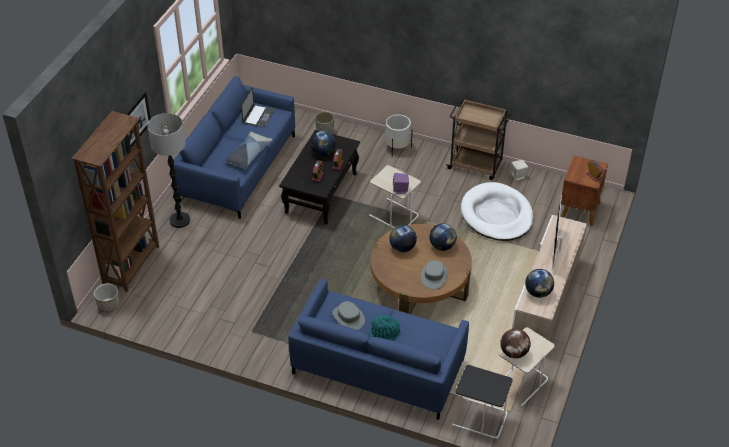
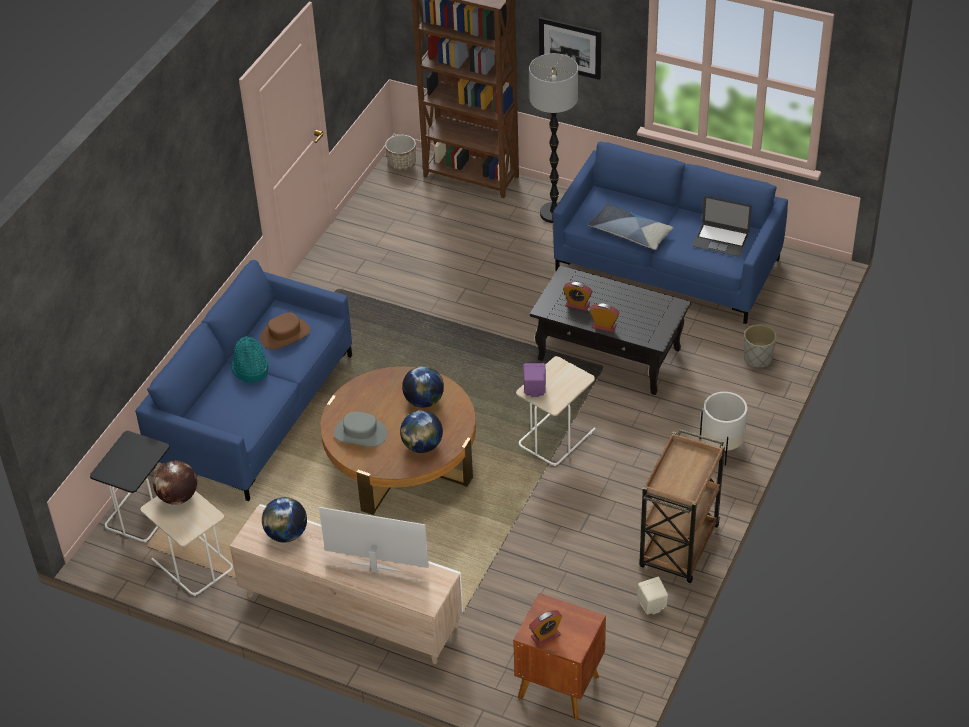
camera: 95 degrees right, 0 degrees up
(323, 153) = (633, 310): globe -> none
(348, 317) = (285, 334): grey hat -> brown hat
(497, 215) = (551, 566): white dog bed -> none

